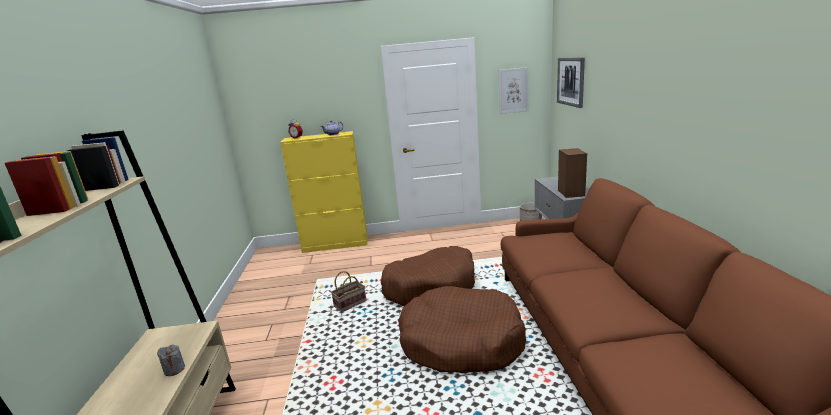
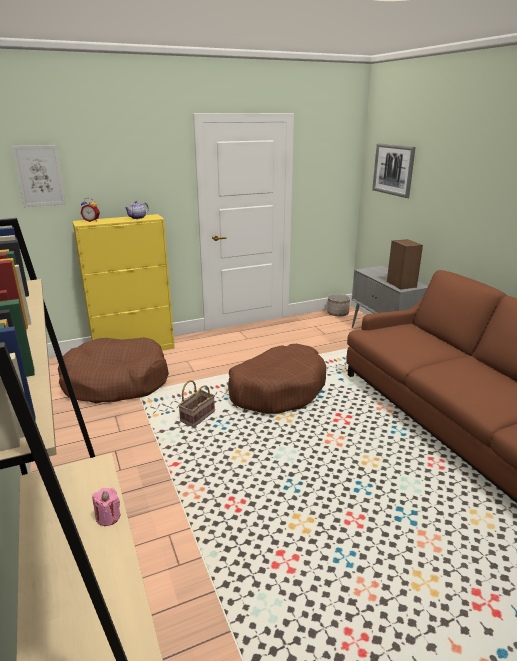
camera: 20 degrees left, 5 degrees up
(174, 369) = (108, 517): grey candle -> pink candle
(461, 342) = (342, 442): brown dog bed -> brown dog bed (116, 382)
(513, 90) = (327, 175): picture -> picture (39, 176)

